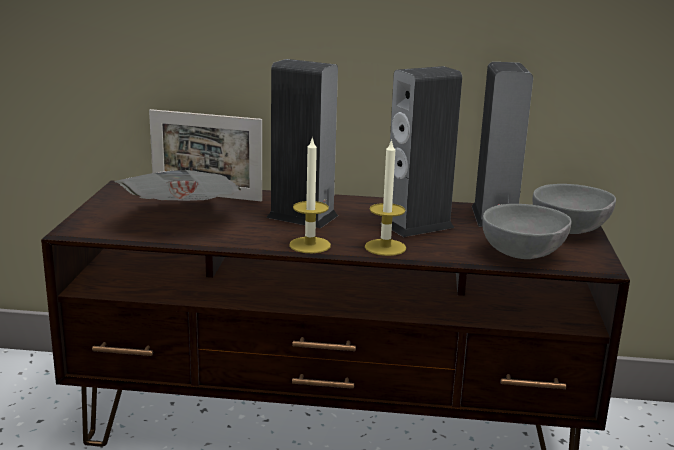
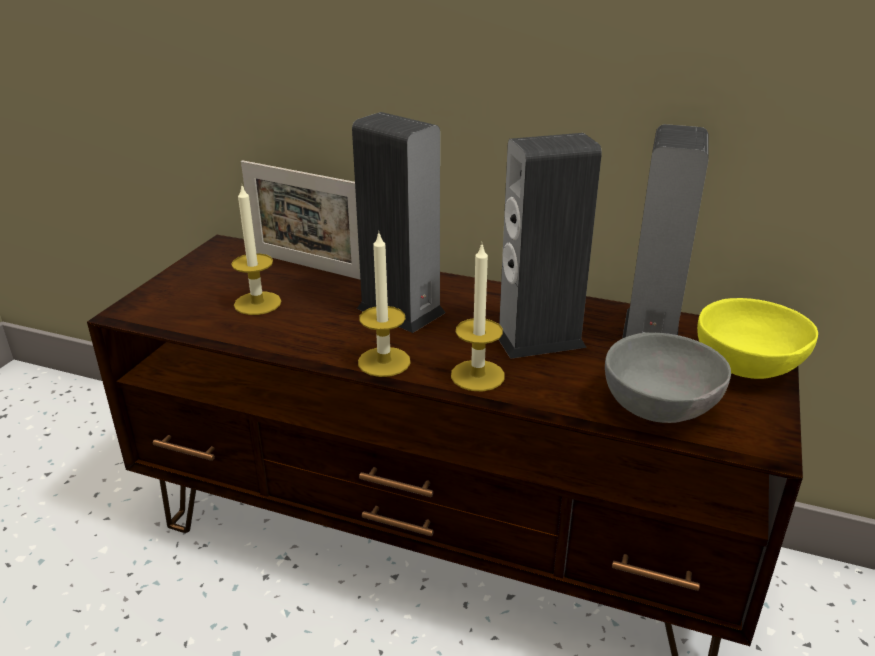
camera: 15 degrees right, 10 degrees up
(182, 219) = (257, 303): newspaper -> candle
(571, 231) = (748, 369): grey bowl -> yellow bowl

